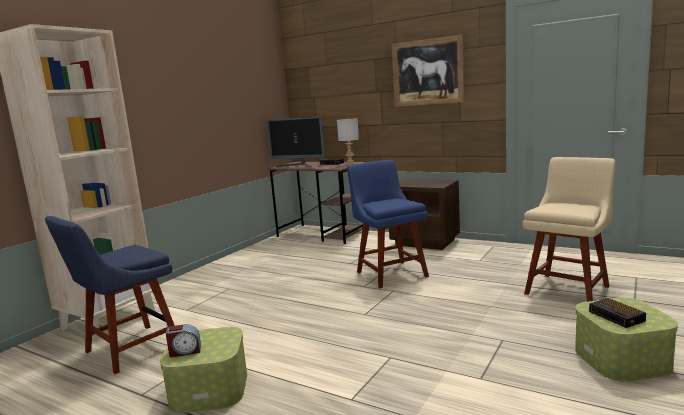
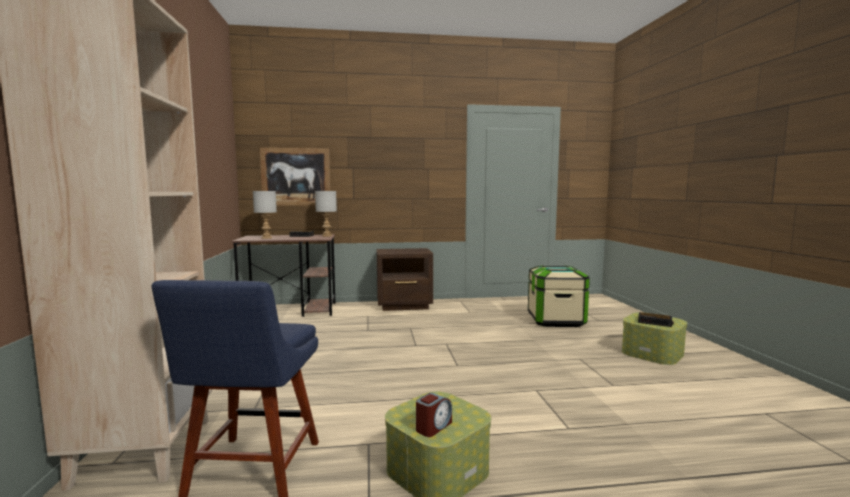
camera: 40 degrees left, 5 degrees down
(299, 166) = (267, 238): monitor -> grey table lamp
(390, 273) = (418, 331): blue chair -> none
(427, 72) = (401, 154): picture -> picture (296, 177)
(568, 288) = (556, 320): beige chair -> storage box

